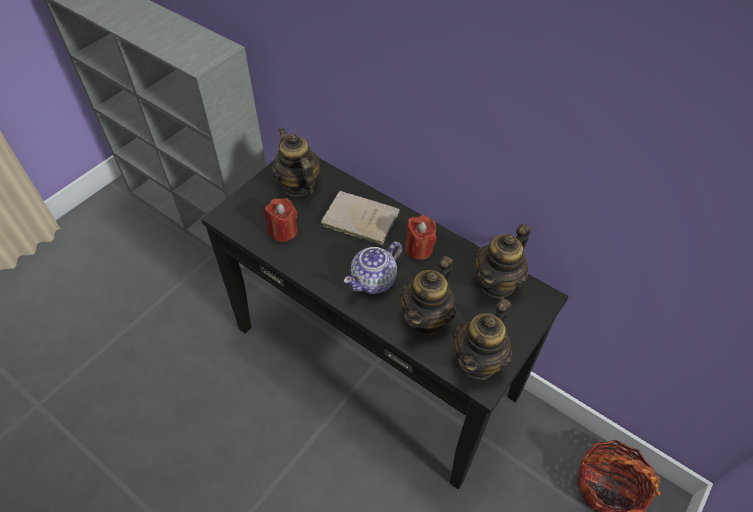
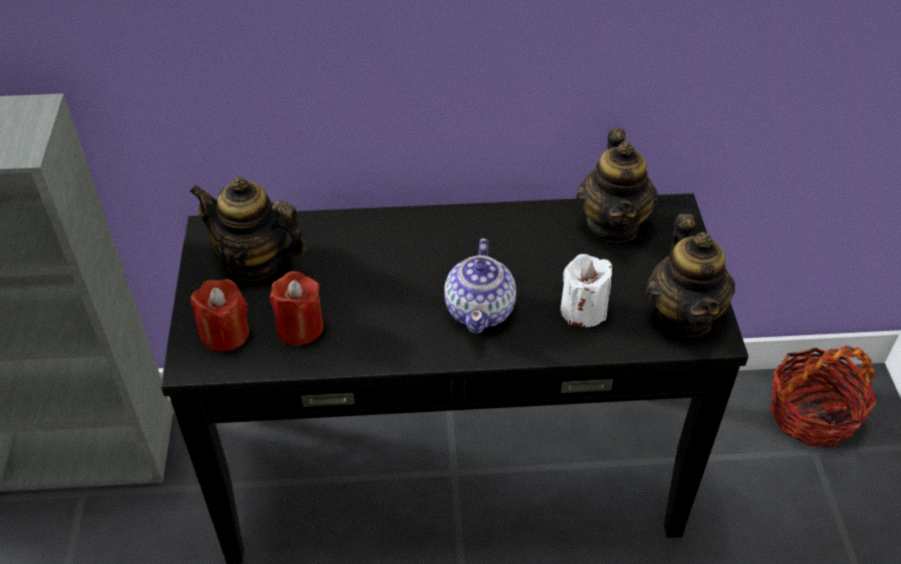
camera: 40 degrees left, 5 degrees down
(358, 219) = (381, 254): beige book -> none
(419, 248) = (490, 242): red candle -> red candle (225, 334)
(426, 318) = (583, 310): teapot -> white candle

